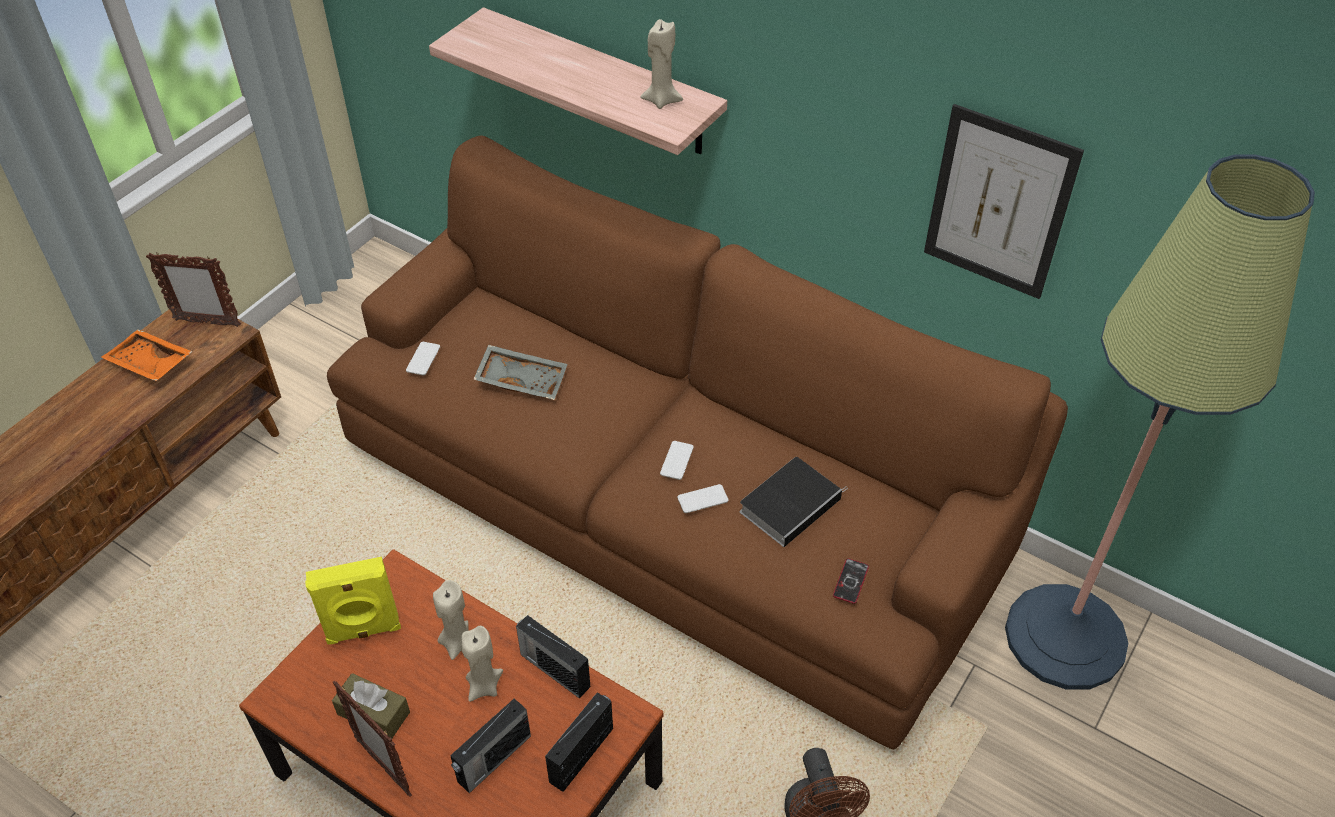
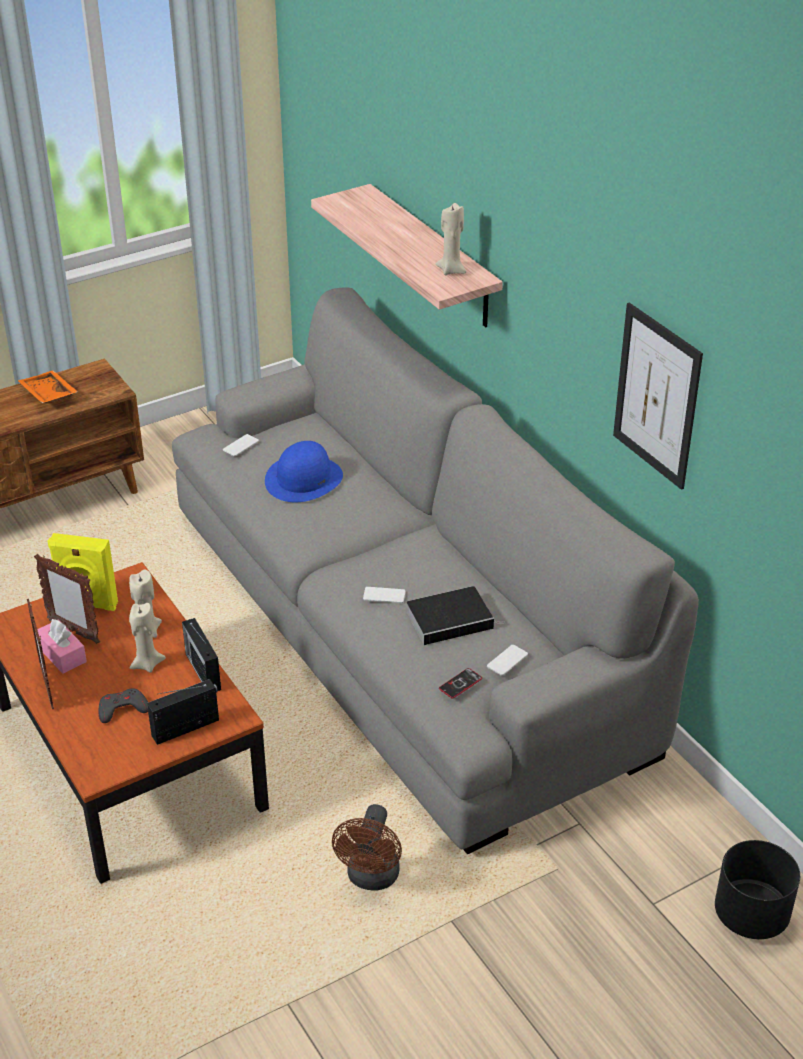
camera: 25 degrees right, 10 degrees down
(207, 323) = (103, 380): picture frame -> picture frame (73, 631)
(373, 713) = (62, 654): brown tissue box -> pink tissue box
(493, 759) = (122, 709): radio -> grey game controller
(522, 379) = (304, 478): grey tray -> blue hat
(669, 500) = (403, 627): brown sofa -> grey sofa
(677, 461) = (383, 565): phone -> phone (507, 660)
(1065, 637) = (674, 832): floor lamp -> none
(1185, 703) = (750, 916): none -> black planter

